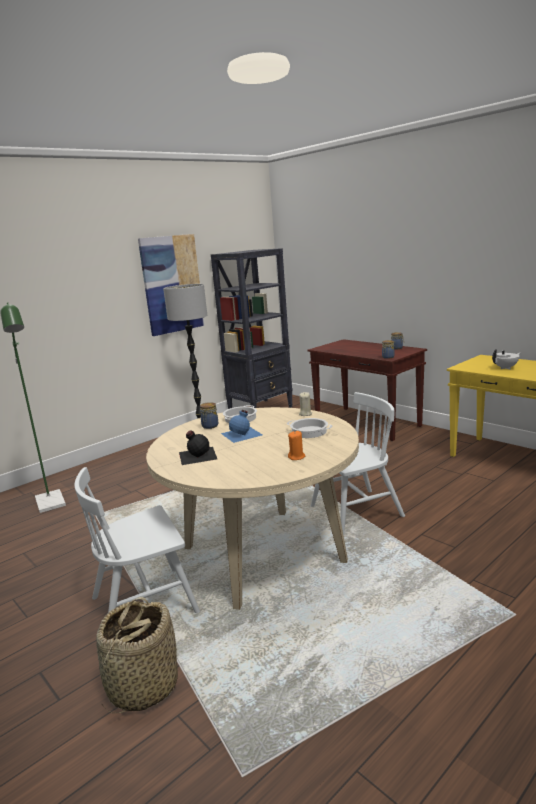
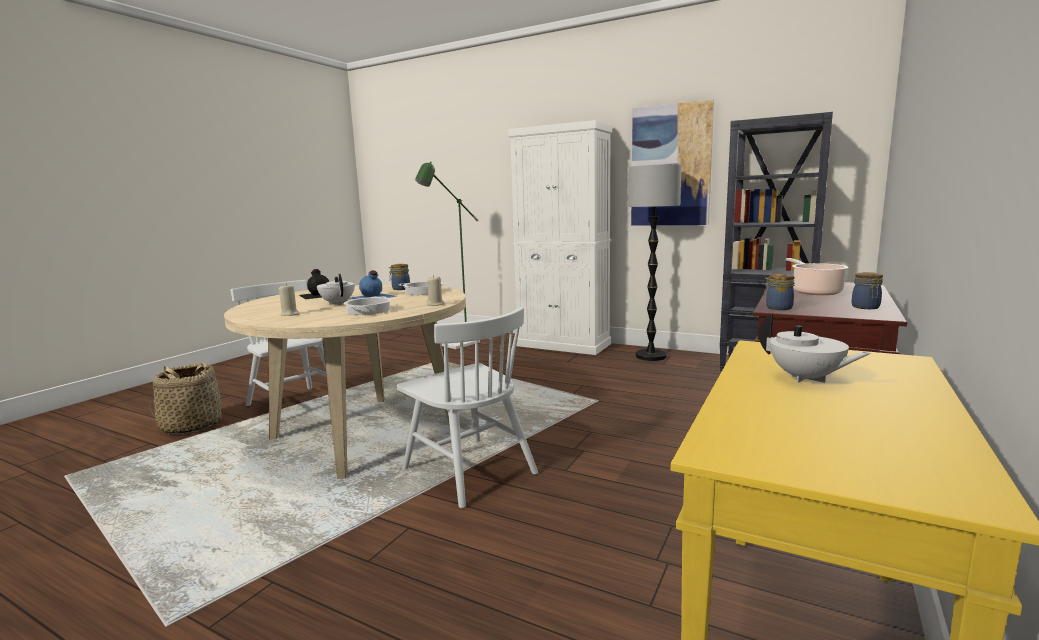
camera: 70 degrees right, 5 degrees down
(129, 456) = (563, 345): none -> white cabinet
(259, 444) = (338, 303): none -> white teapot
(296, 457) = (290, 314): orange candle -> beige candle
(354, 348) = (815, 292): none -> cooking pot

